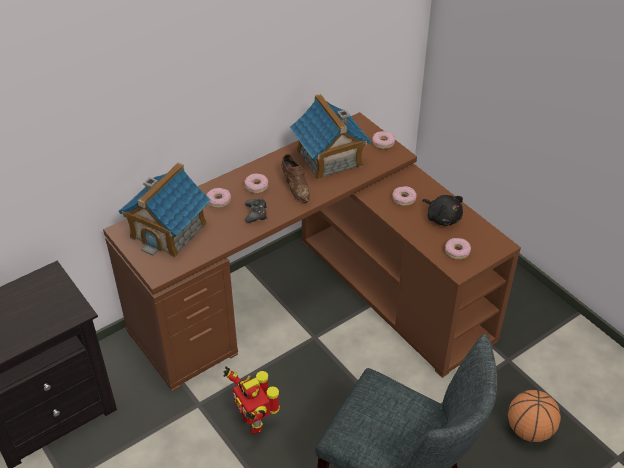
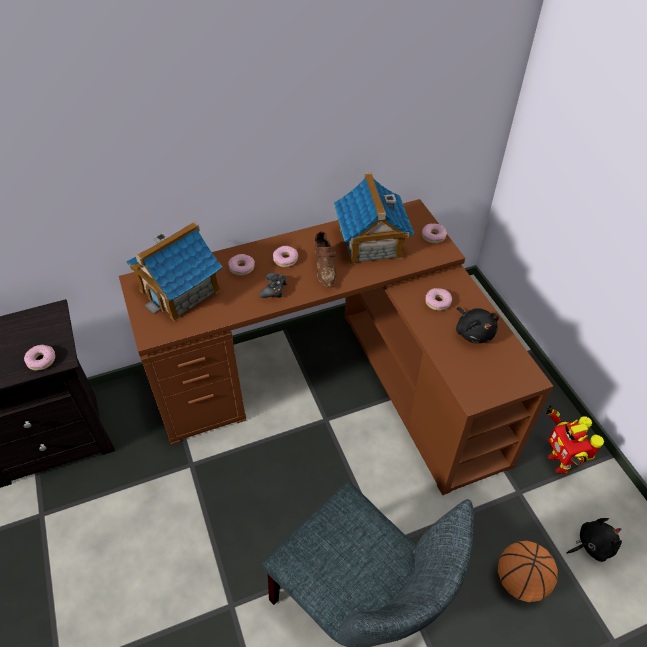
camera: 15 degrees right, 5 degrees up
(254, 422) = (237, 497): toy robot -> toy robot (560, 461)
(457, 251) = (478, 375): donut -> donut (41, 360)
(581, 388) = (592, 545): none -> black plush toy

